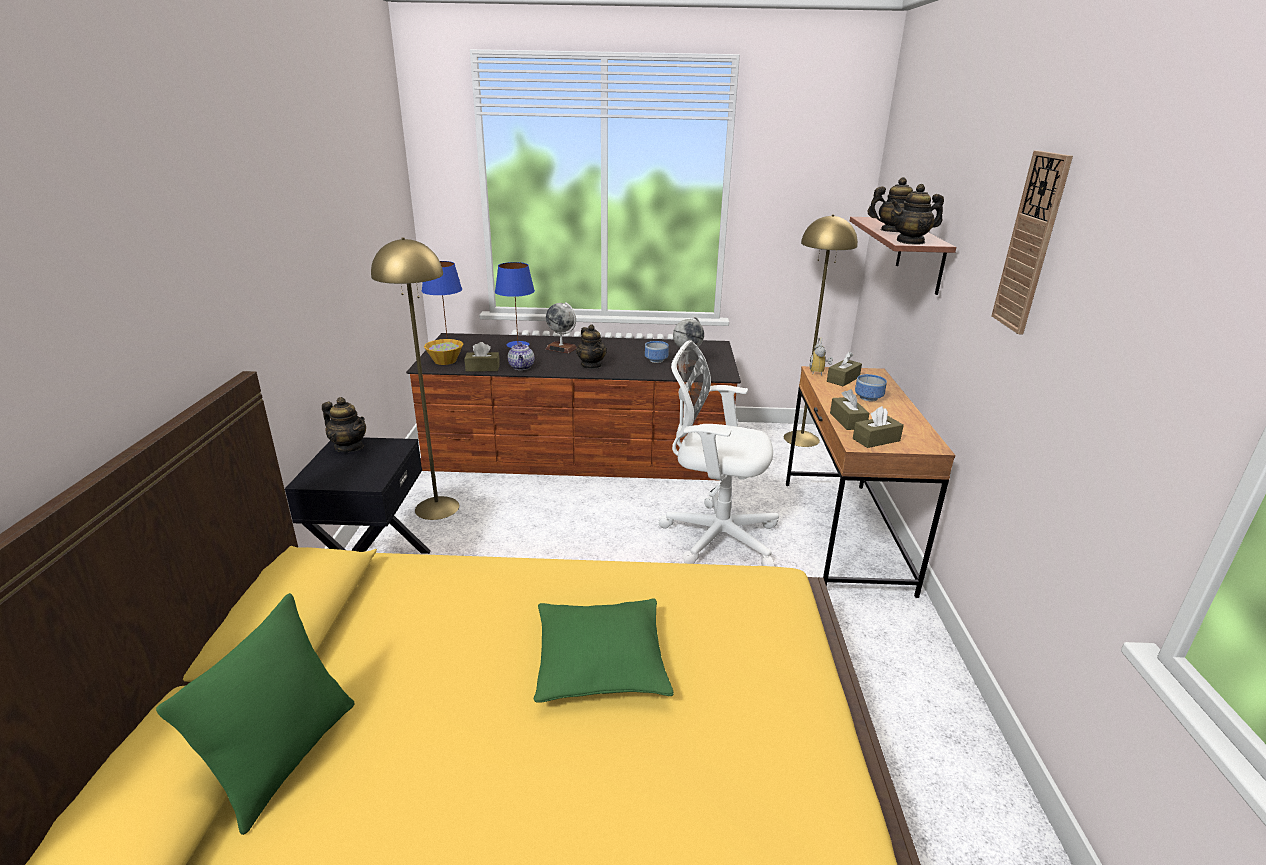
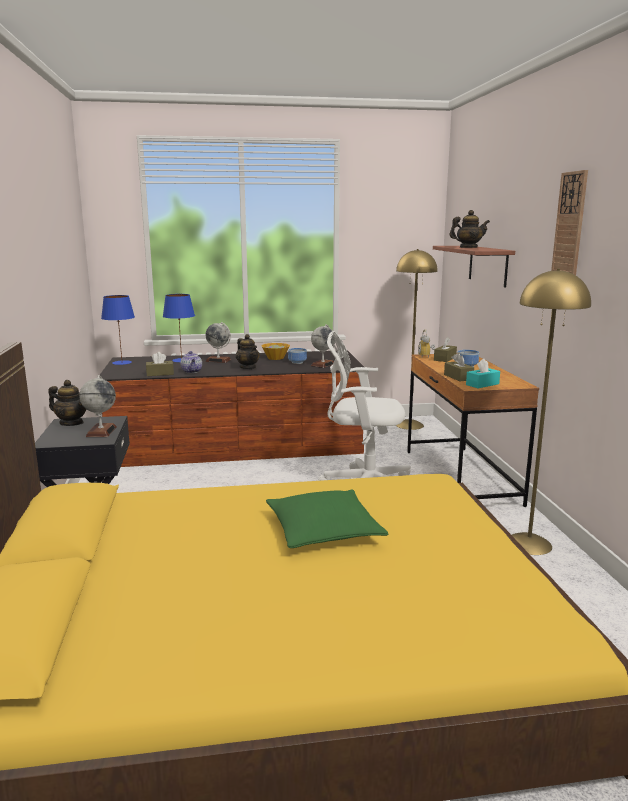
camera: 10 degrees left, 10 degrees down
(286, 758) = (102, 604): green pillow -> none
(376, 466) = (101, 431): none -> globe
(437, 507) = (129, 489): yellow floor lamp -> yellow floor lamp (528, 543)
(445, 361) = (126, 372): bowl -> bowl (275, 358)
(876, 440) = (482, 384): brown tissue box -> turquoise tissue box
(910, 242) = (484, 249): teapot -> none

